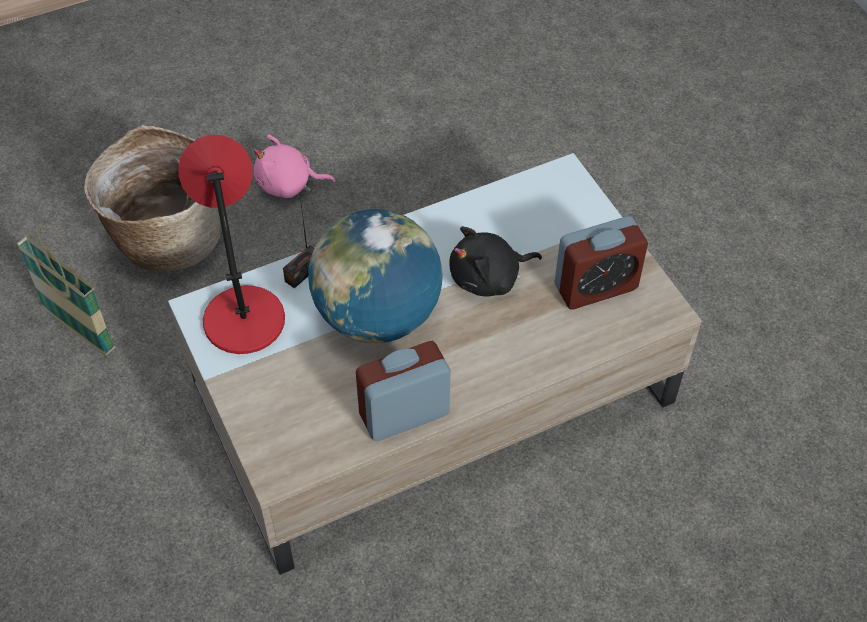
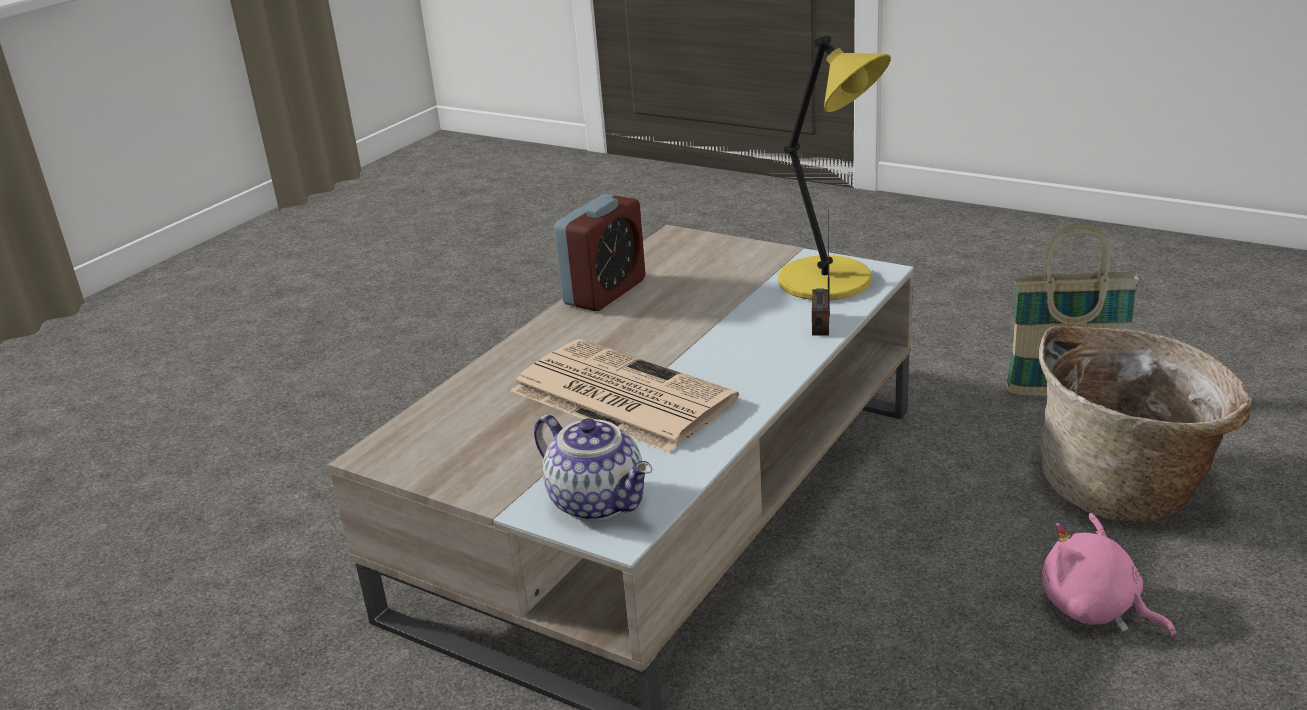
camera: 150 degrees right, 25 degrees down
(243, 316) = (830, 282): red table lamp -> yellow table lamp
(289, 185) = (1095, 609): pink plush toy -> pink plush toy turned 105 degrees counterclockwise
(377, 315) = (705, 328): globe -> none
(489, 278) = (618, 395): black plush toy -> newspaper
(561, 198) = (599, 502): none -> teapot
(595, 287) = (482, 438): alarm clock -> none

